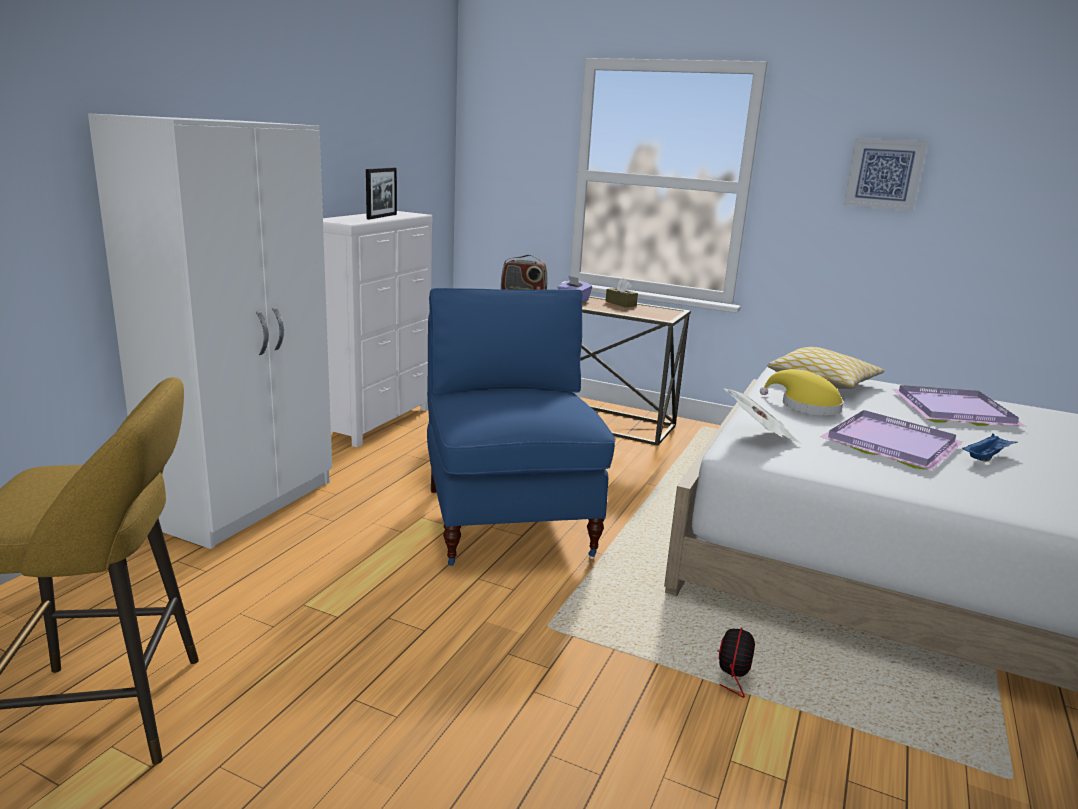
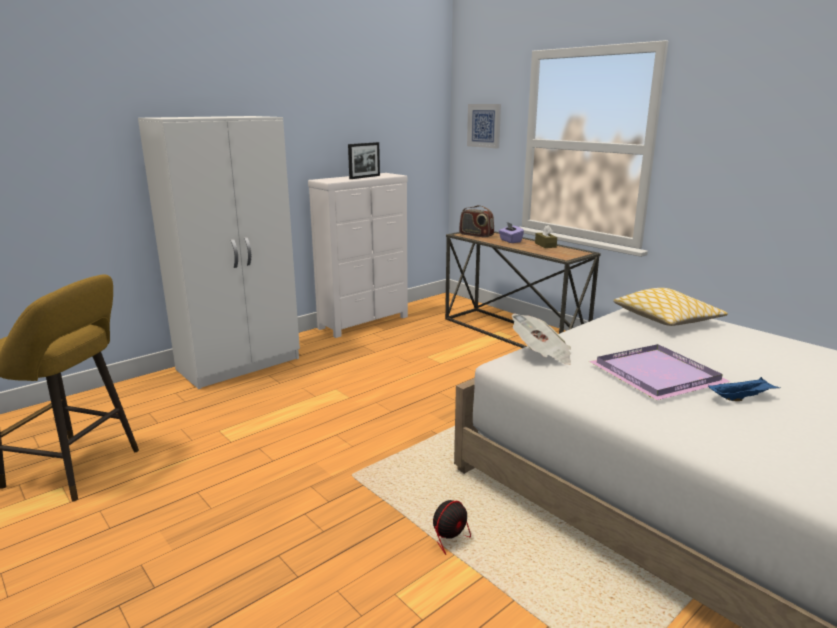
camera: 25 degrees right, 0 degrees up
(508, 520) = (391, 399): blue chair -> none
(805, 406) = (619, 337): yellow hat -> none
(884, 174) = (769, 133): picture -> picture (484, 125)
(952, 411) = (769, 355): purple tray -> none

